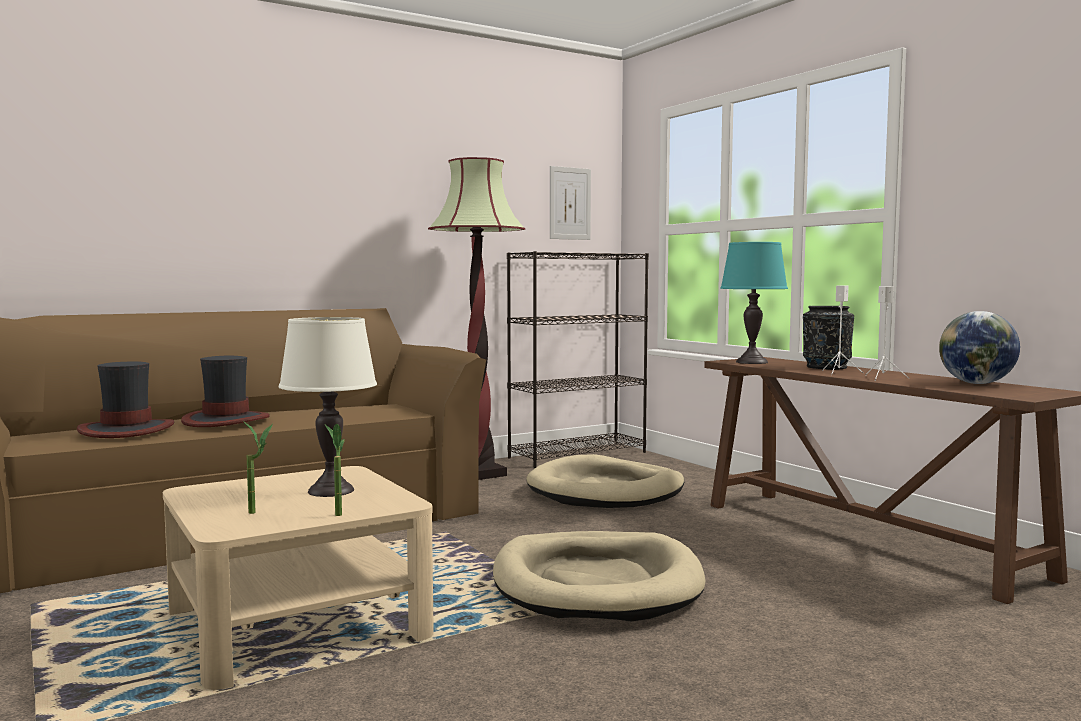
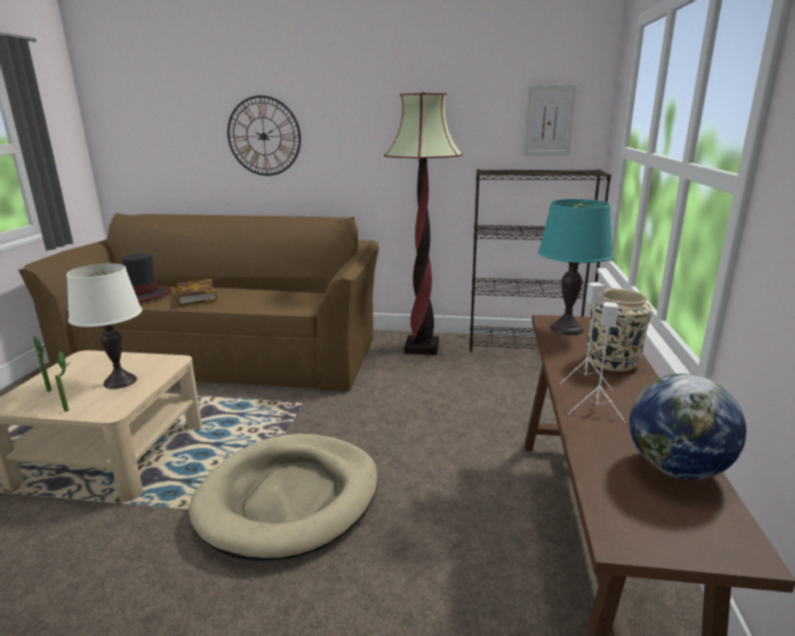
camera: 40 degrees right, 15 degrees up
(225, 420) = (195, 296): hat -> book
(238, 203) = (264, 136): none -> wall clock
(606, 491) = (474, 395): beige dog bed -> none
(826, 367) = (612, 361): black vase -> beige vase

